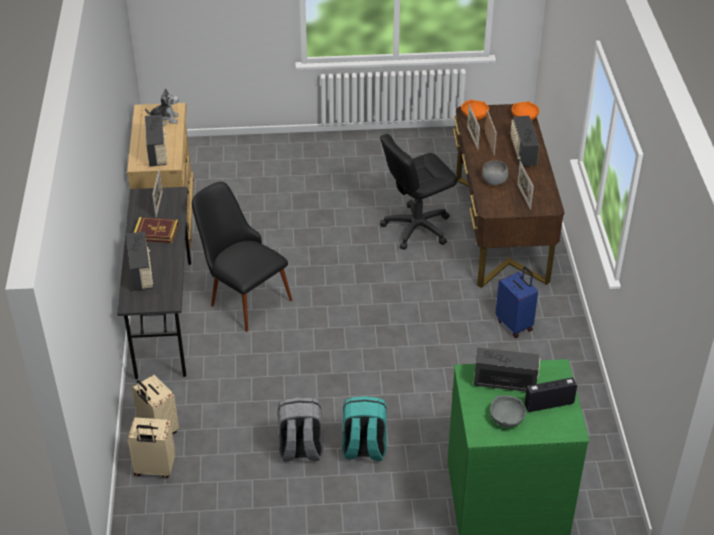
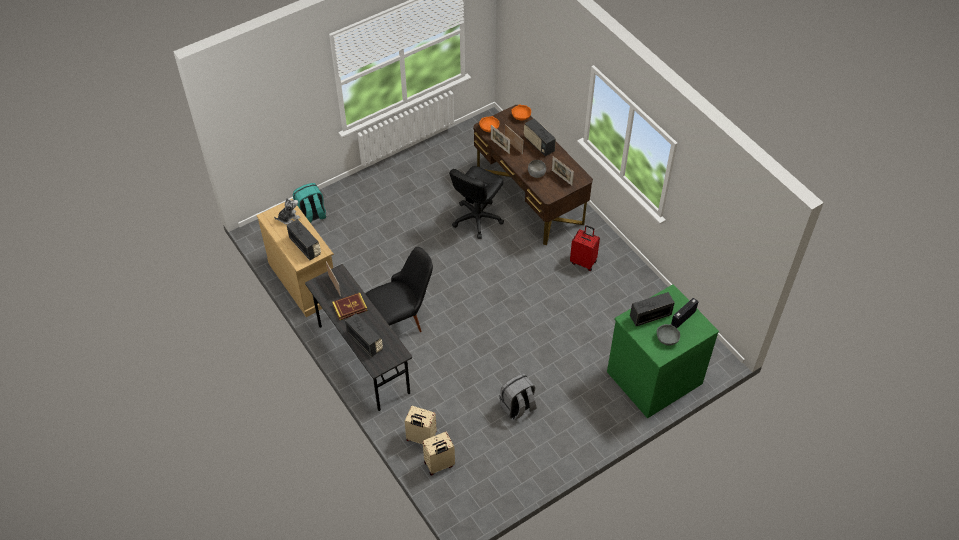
camera: 30 degrees left, 10 degrees up
(242, 296) = (402, 319): black chair -> black chair turned 135 degrees clockwise
(364, 448) = (554, 388): turquoise backpack -> turquoise backpack (311, 216)
(515, 324) = (583, 262): blue suitcase -> red suitcase

